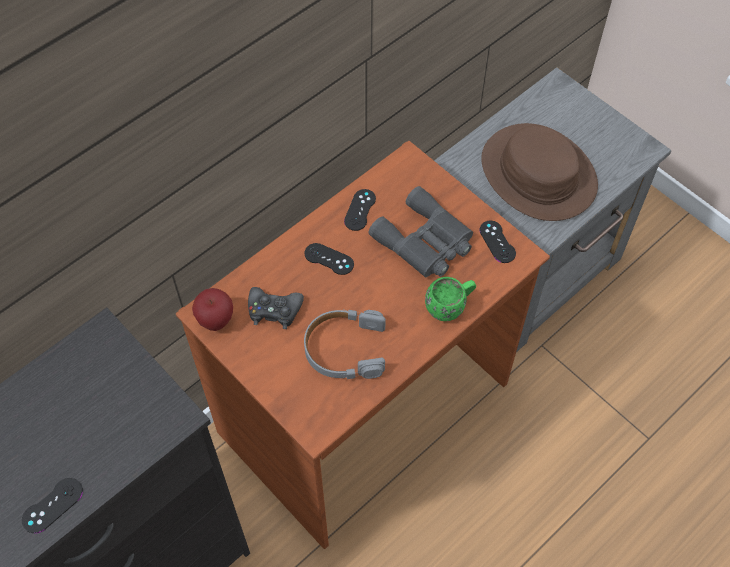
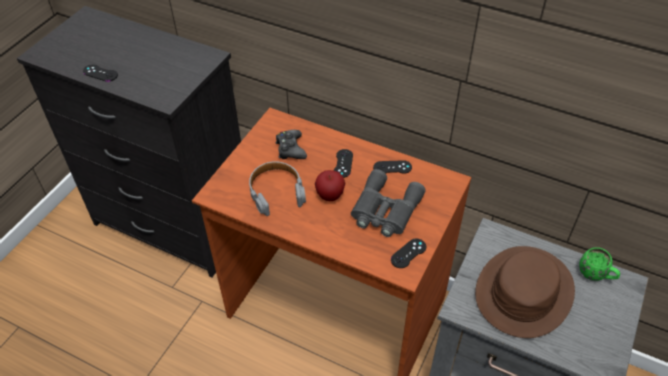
camera: 70 degrees right, 10 degrees down
(216, 321) = (271, 125): apple -> apple (330, 196)
(450, 307) = (336, 239): green mug -> green mug (595, 275)

